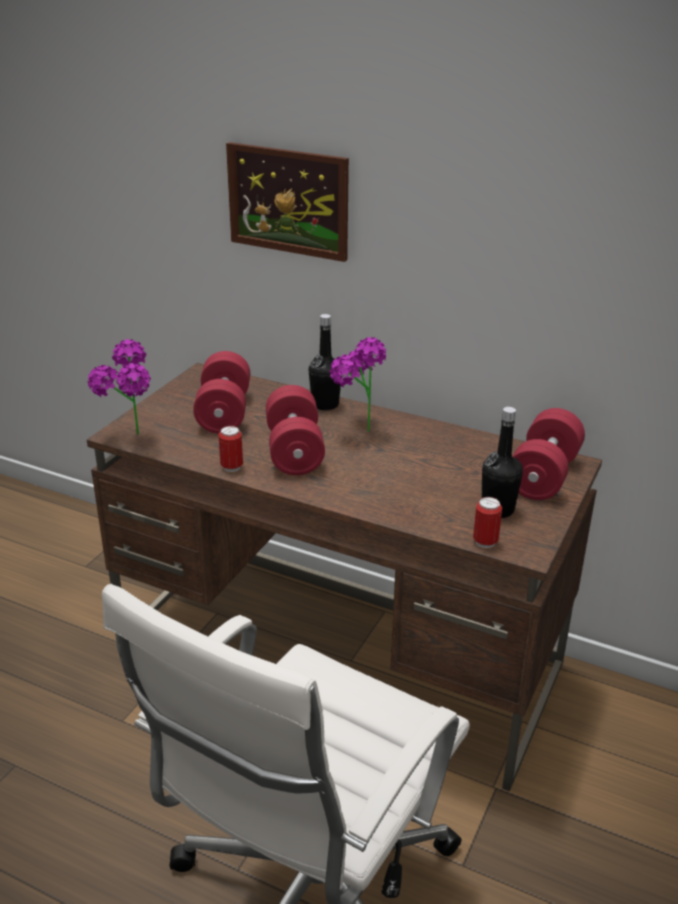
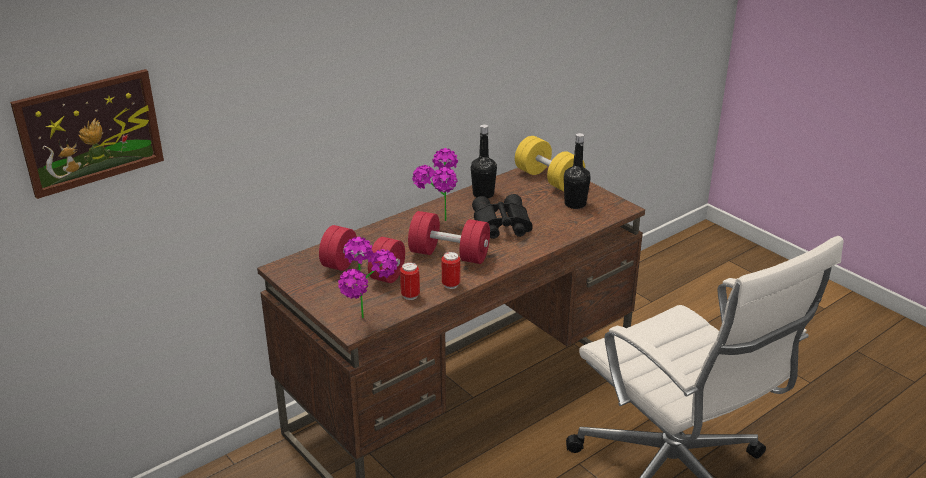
camera: 65 degrees left, 0 degrees up
(288, 201) = (324, 83): picture -> picture (90, 132)
(325, 404) = (391, 227): black bottle -> black bottle (483, 194)
(389, 467) = (500, 225): none -> black binoculars
(485, 542) = (605, 217): can -> can (410, 295)
(543, 475) = (548, 179): red dumbbell -> yellow dumbbell

